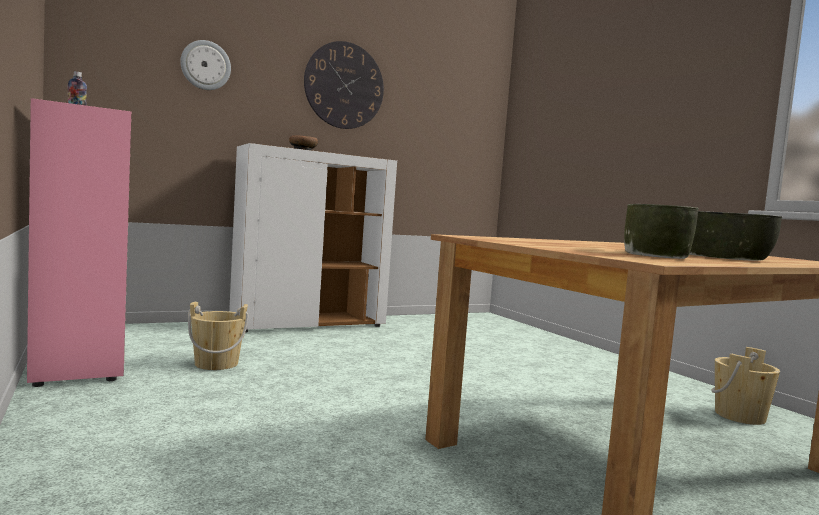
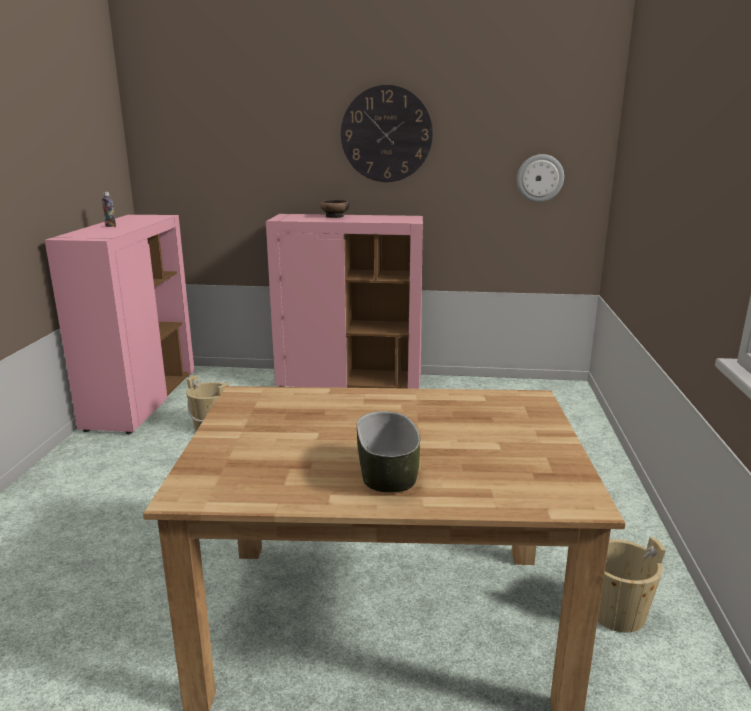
camera: 35 degrees right, 15 degrees up
(205, 65) = (246, 139): wall clock -> wall clock (540, 178)
(309, 324) = (350, 382): white cabinet -> pink cabinet
(657, 255) = (278, 471): bowl -> none

